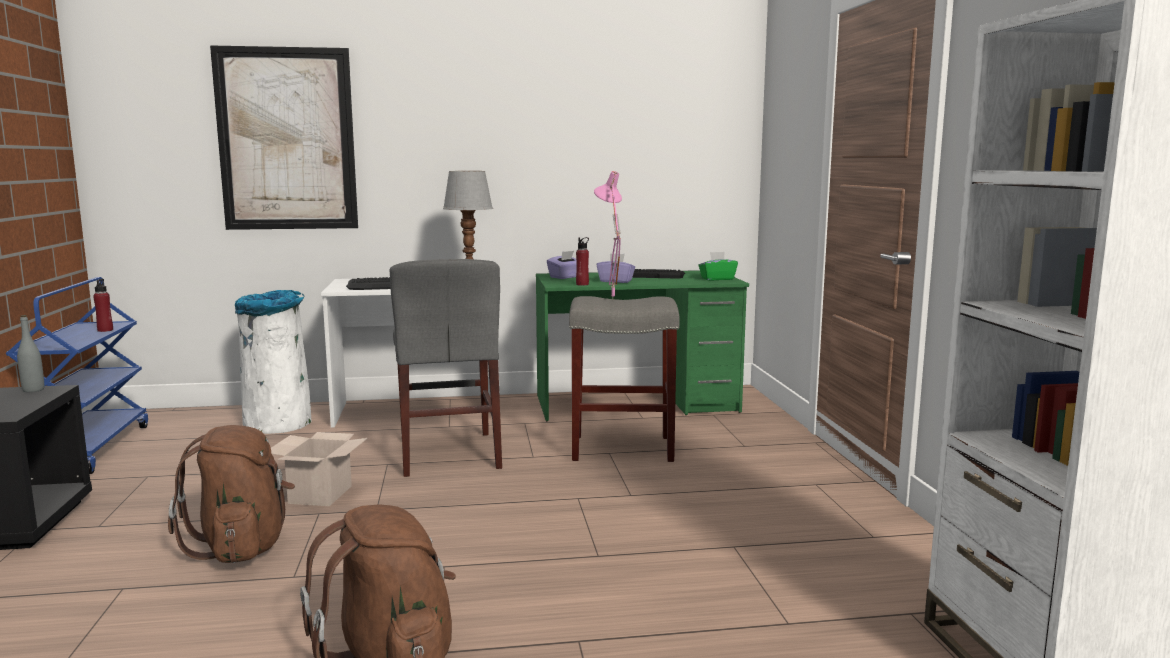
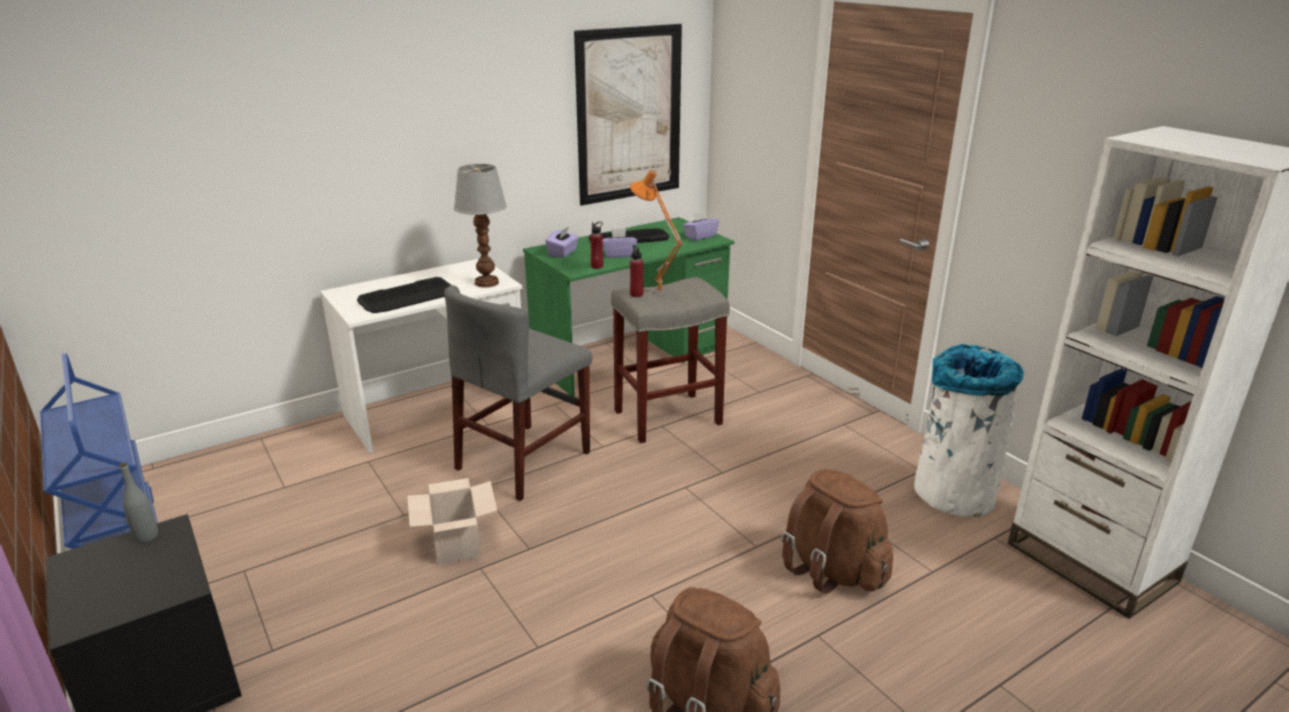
camera: 25 degrees left, 15 degrees up
(105, 330) = (110, 420): red bottle -> red bottle (636, 294)
(242, 547) = (454, 630): brown backpack -> brown backpack (832, 570)
(278, 422) = (303, 459): white trash can -> white trash can (953, 493)
(286, 139) = (241, 143): picture -> picture (629, 115)
(449, 453) = (524, 460): grey chair -> grey chair turned 75 degrees clockwise
(610, 300) = (657, 293): pink table lamp -> orange table lamp
(717, 279) = (700, 236): green tissue box -> purple tissue box

